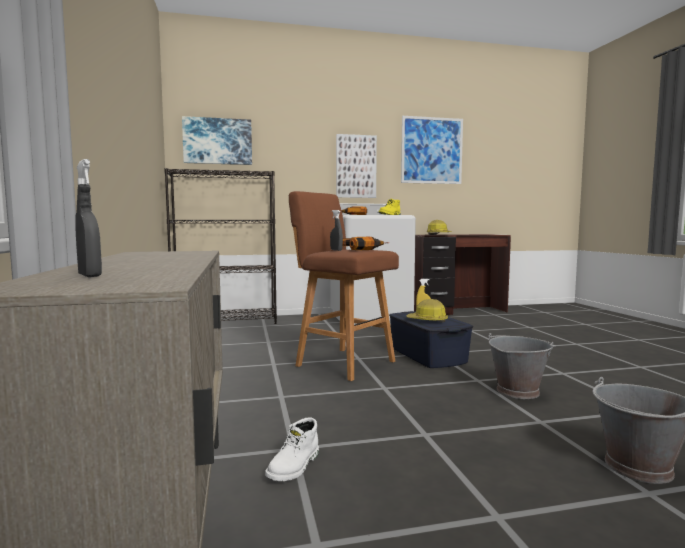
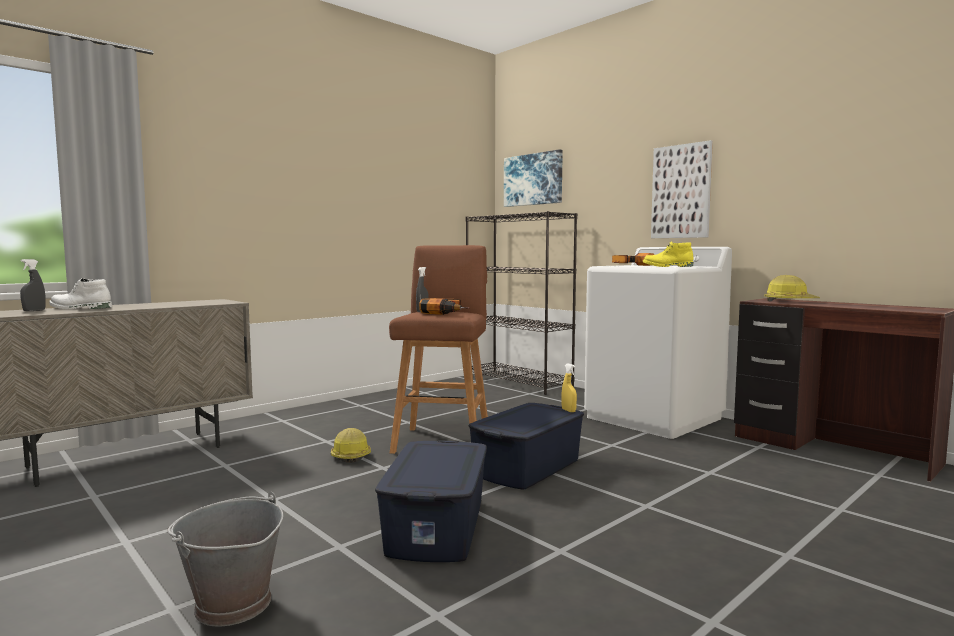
camera: 60 degrees right, 0 degrees up
(295, 467) = (194, 471): white boot -> white boot (80, 308)
(427, 321) = (515, 418): hard hat -> hard hat (350, 455)
(432, 150) = (814, 148): picture -> none
(517, 391) = (438, 526): grey bucket -> blue storage box

